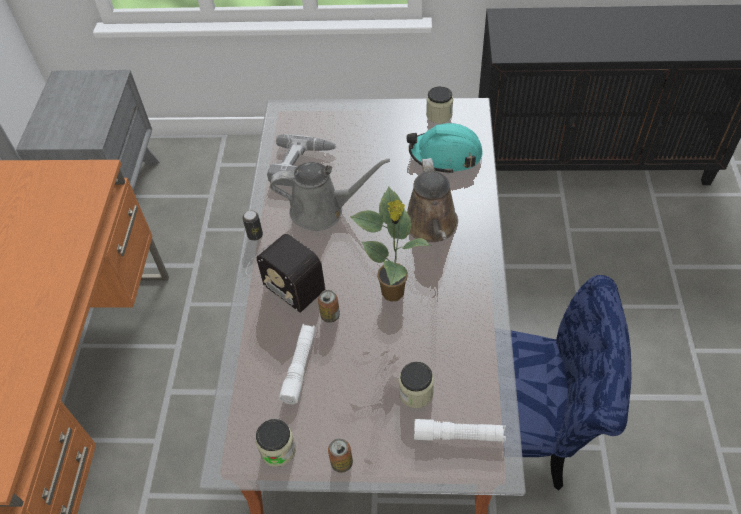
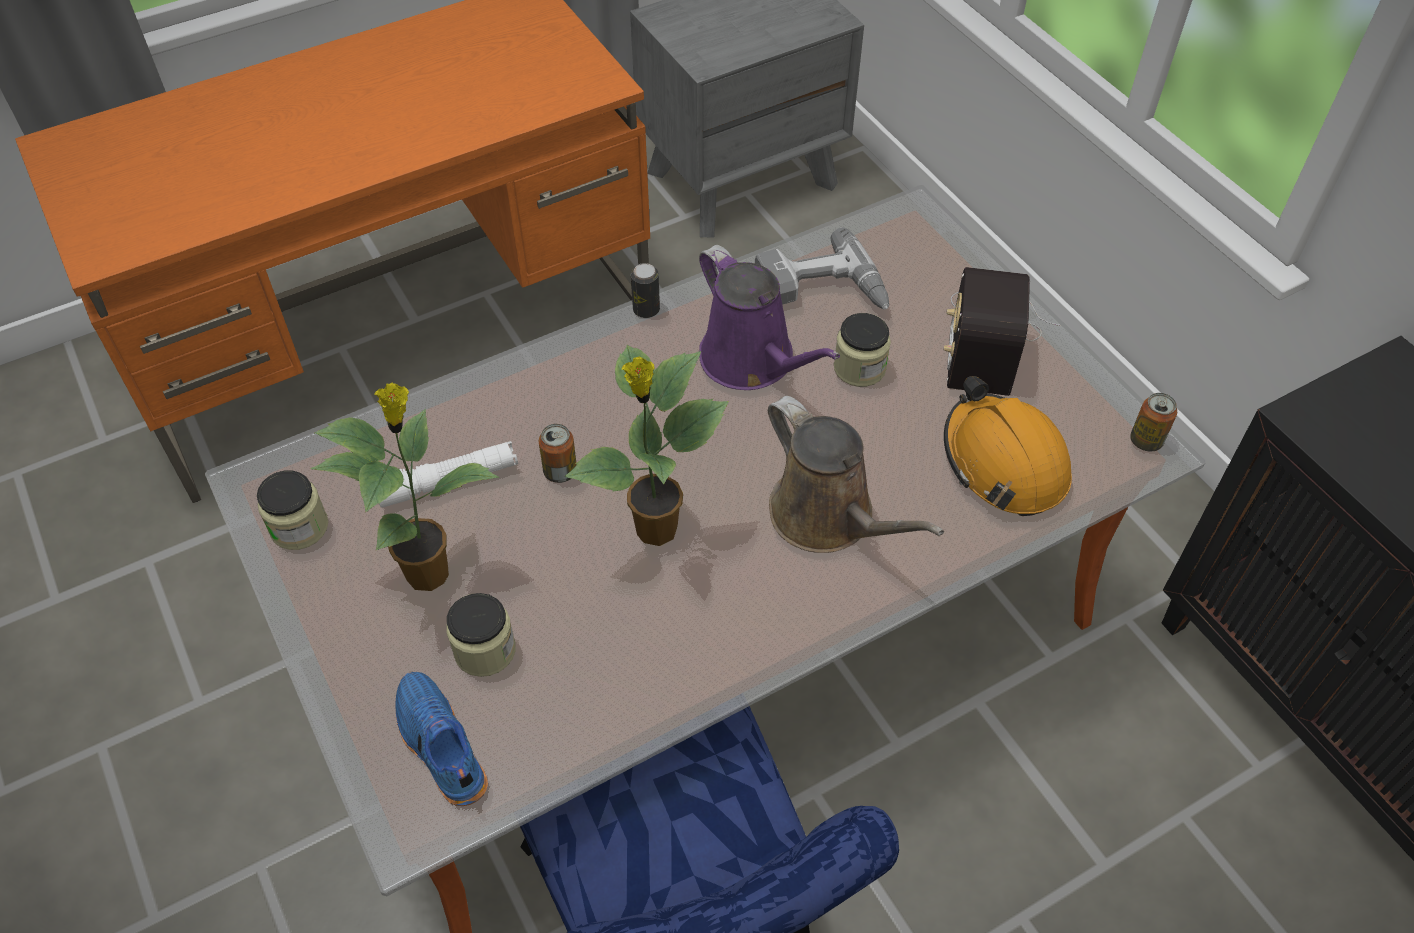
camera: 55 degrees right, 0 degrees up
(283, 274) = (598, 379): radio -> radio (988, 336)
(322, 210) = (752, 361): grey watering can -> purple watering can
(341, 463) = (315, 613): can -> can (1146, 441)
(351, 398) = (430, 571): none -> potted plant
(432, 226) = (828, 518): brown watering can -> brown watering can turned 90 degrees counterclockwise
(439, 115) = (1091, 409): jar -> jar (859, 368)
(445, 155) = (1003, 462): turquoise hard hat -> orange hard hat
(459, 435) = (439, 746): white flashlight -> blue shoe

